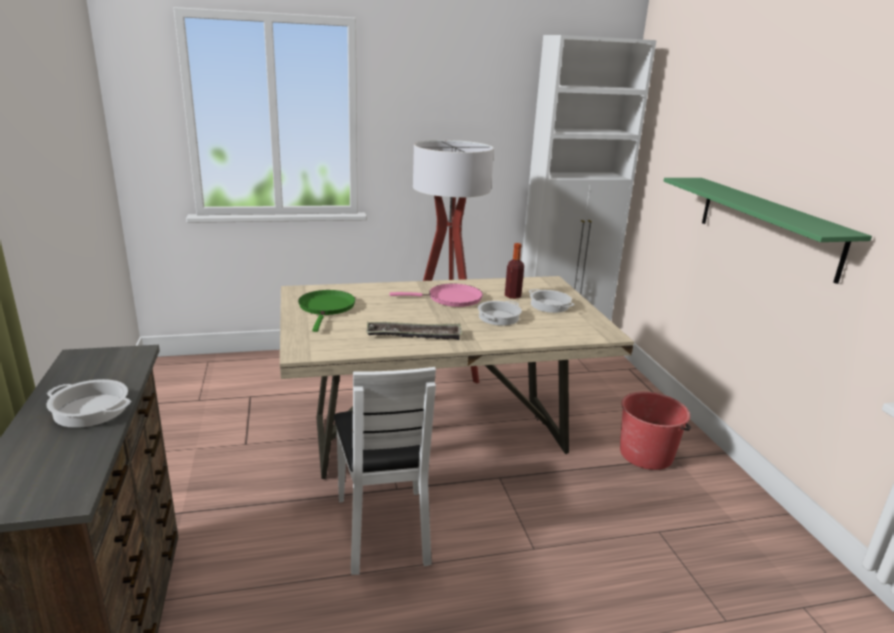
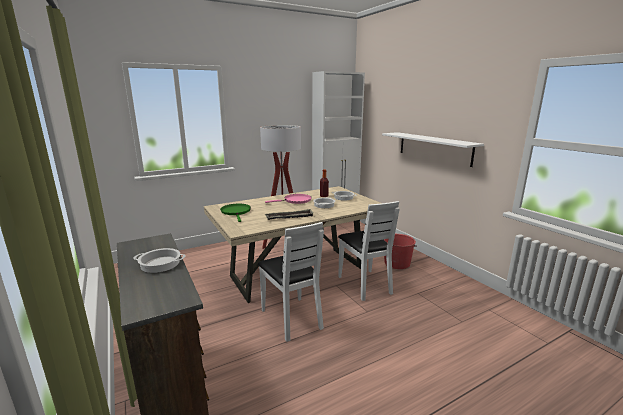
camera: 15 degrees left, 5 degrees down
(557, 488) = (365, 284): none -> white chair
(767, 225) = (434, 148): green shelf -> white shelf

